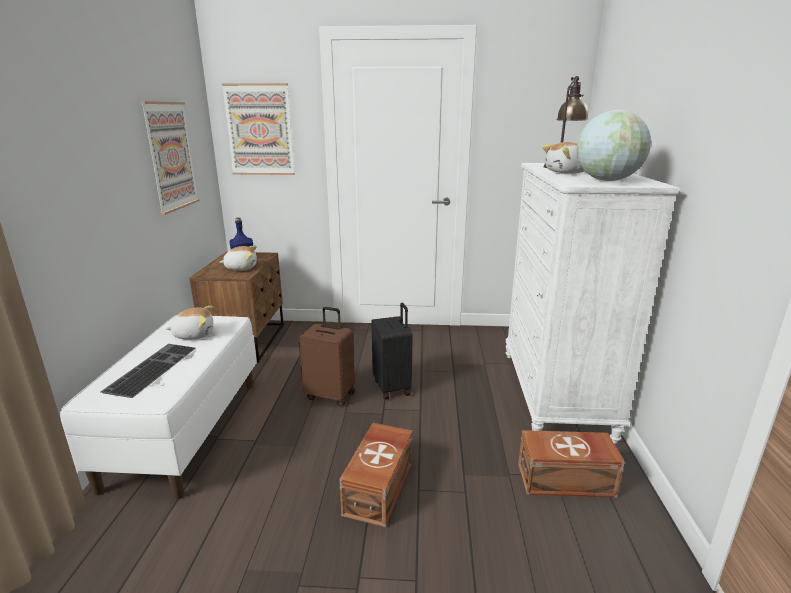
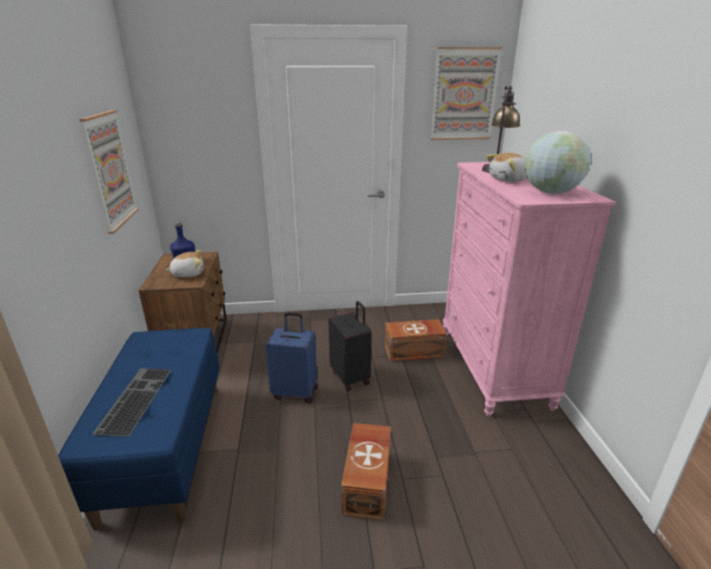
camera: 10 degrees left, 5 degrees up
(185, 430) = (164, 447): white bench -> blue bench
(194, 334) = (162, 354): plush toy -> none
(260, 130) = (191, 130): picture -> picture (464, 94)
(330, 395) = (295, 392): brown suitcase -> blue suitcase
(555, 393) = (493, 368): white dresser -> pink dresser
(567, 481) = (523, 452): brown storage box -> brown storage box (415, 351)

